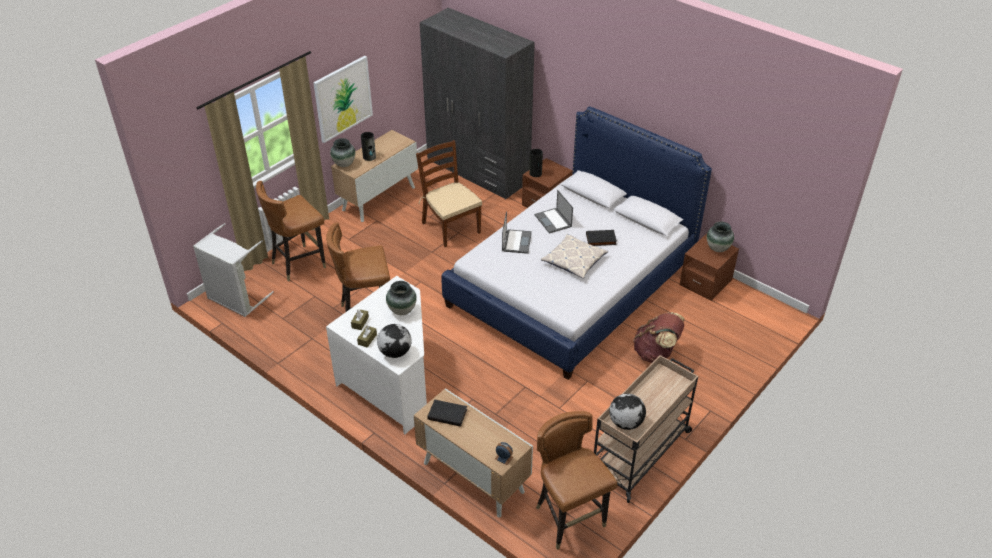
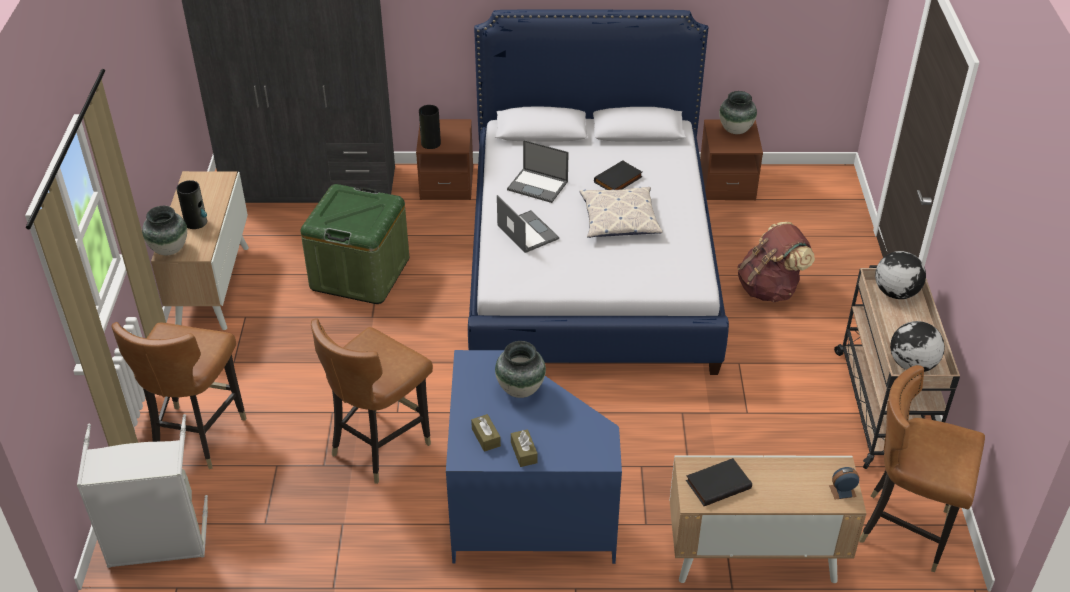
camera: 40 degrees left, 0 degrees up
(343, 98) = (132, 142): picture -> none
(392, 383) = (522, 510): white desk -> blue desk
(395, 352) = (580, 446): globe -> globe (895, 292)
(450, 227) = (360, 273): brown chair -> green storage box

